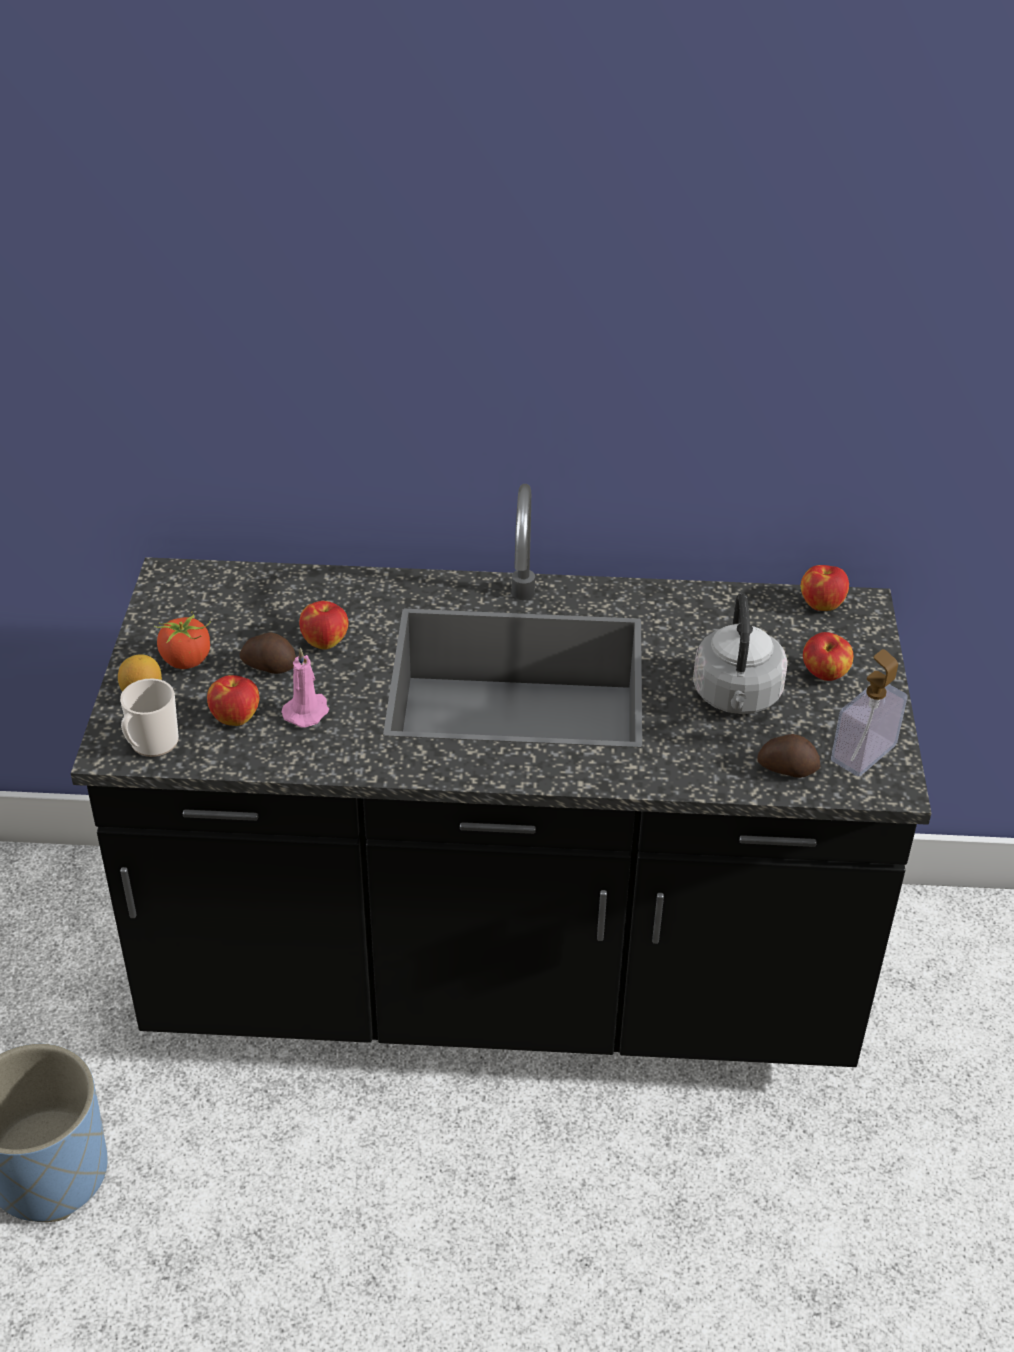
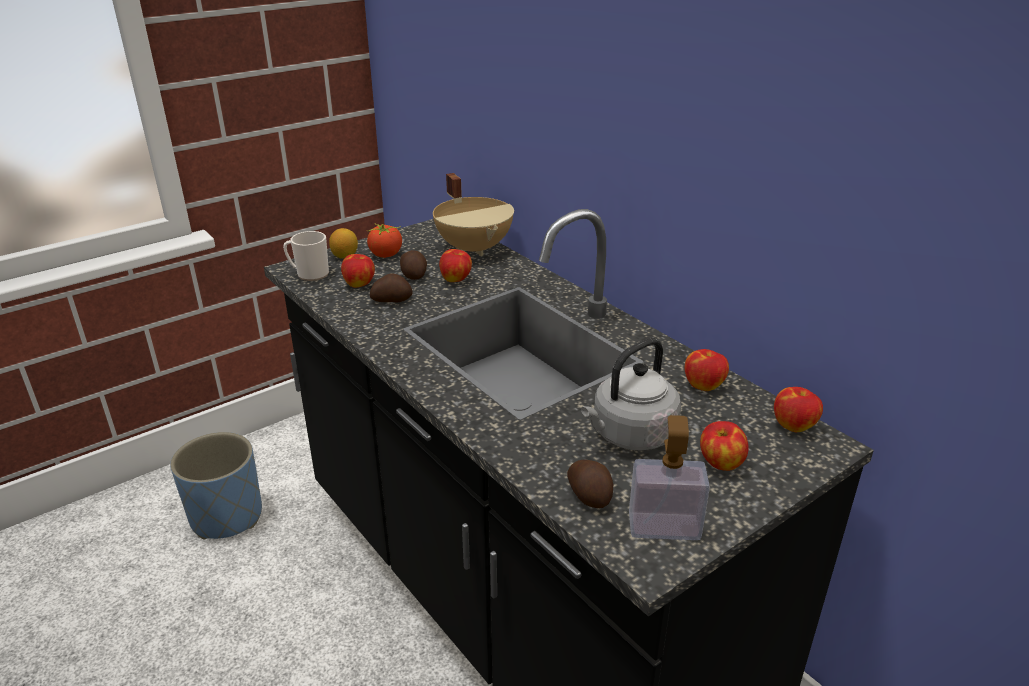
camera: 50 degrees right, 10 degrees down
(269, 587) = (475, 248): none -> beige cooking pot
(307, 711) = (391, 300): pink candle -> potato
(716, 610) = (703, 385): none -> apple

